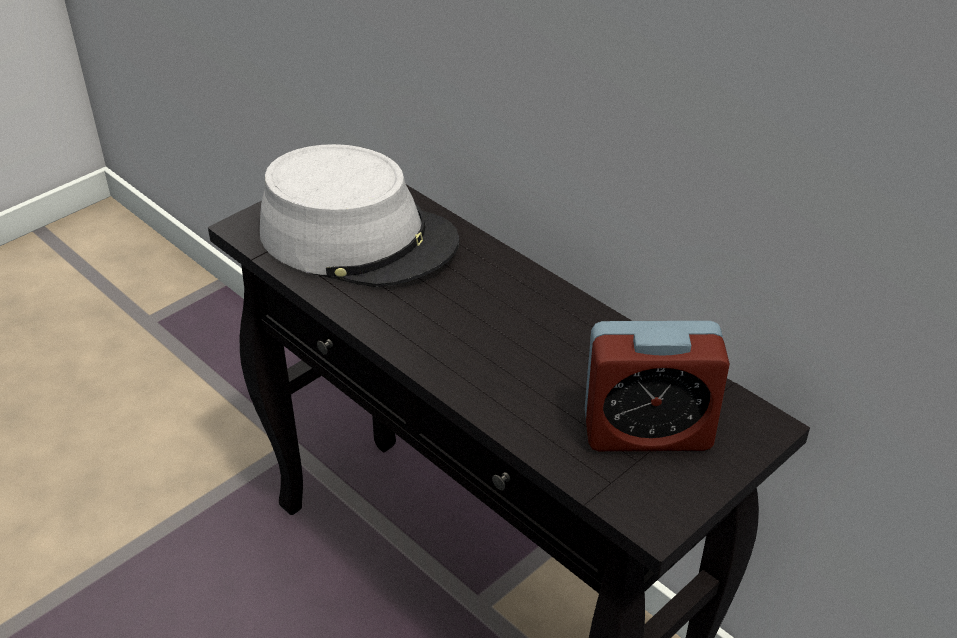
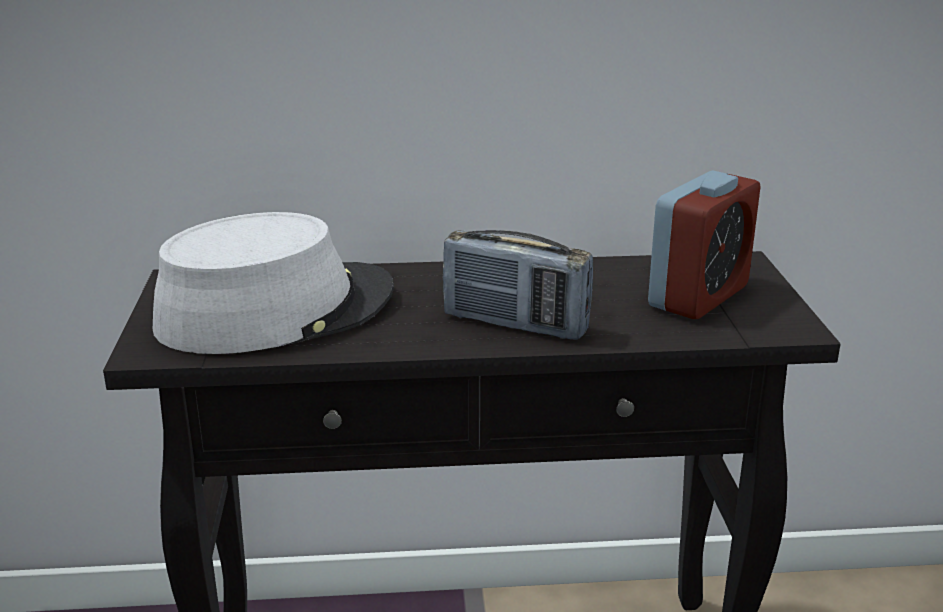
camera: 50 degrees left, 15 degrees down
(470, 356) = (515, 324): none -> radio

